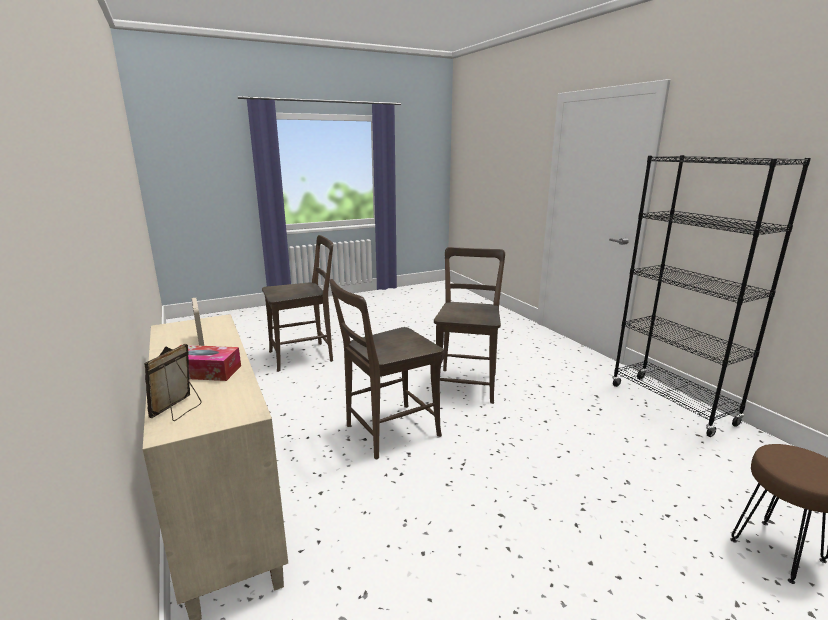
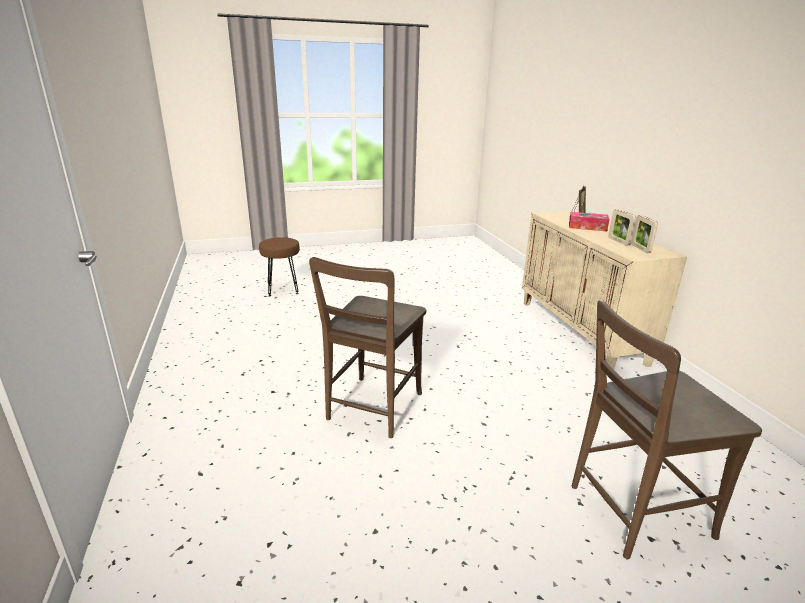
camera: 170 degrees left, 5 degrees up
(190, 331) = (640, 248): none -> picture frame
(387, 432) = (475, 363): brown chair -> none
(671, 404) = (186, 356): black bookcase -> none

